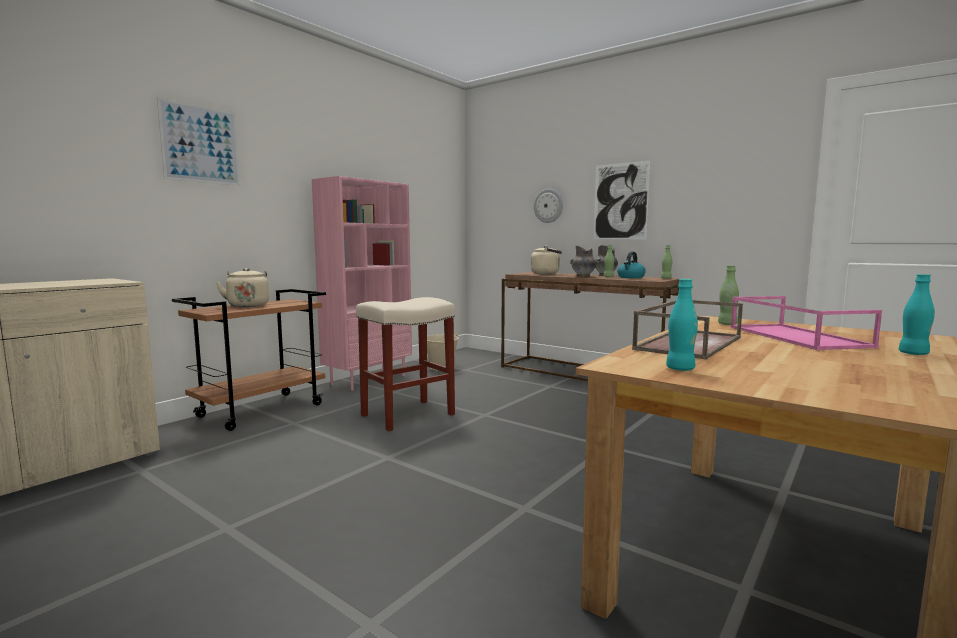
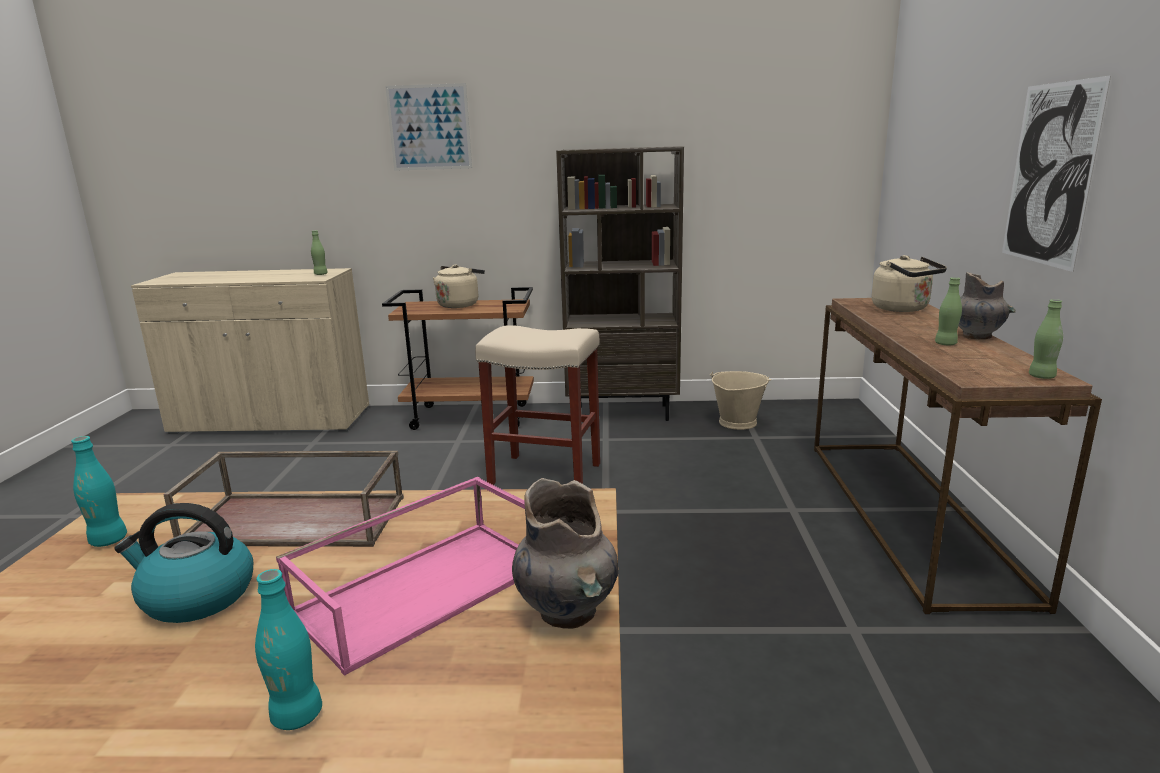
camera: 55 degrees right, 10 degrees up
(368, 380) = (623, 413): pink bookcase -> brown bookcase
(548, 206) = (960, 170): wall clock -> none
(583, 276) = (908, 332): grey vase -> grey vase (568, 613)
(631, 277) = (982, 355): kettle -> kettle (196, 597)
(727, 324) = (517, 520): green bottle -> green bottle (321, 274)

